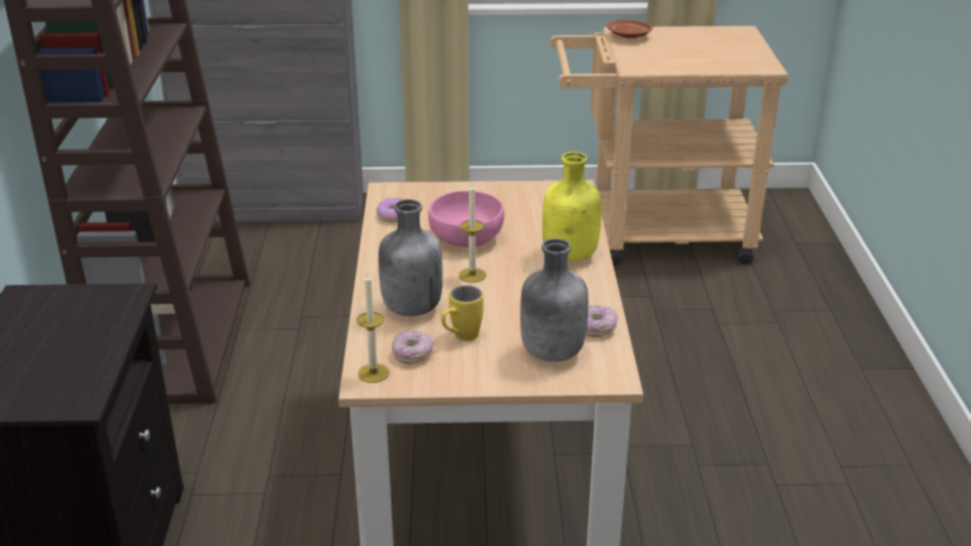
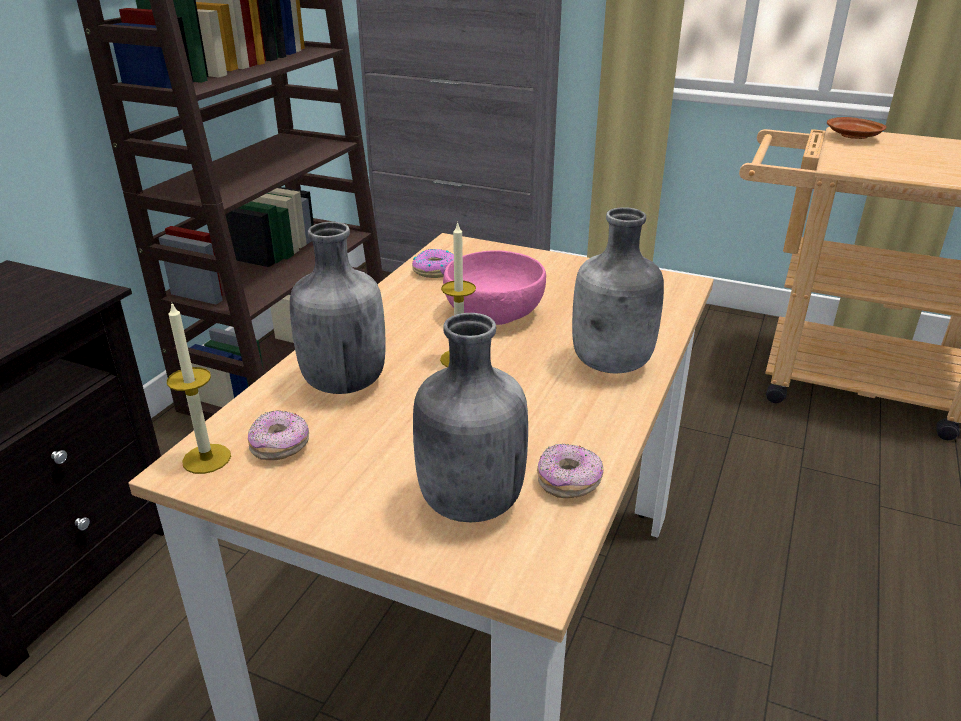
camera: 25 degrees right, 0 degrees up
(460, 338) = (365, 440): yellow mug -> none
(571, 255) = (613, 364): yellow bottle -> grey bottle

